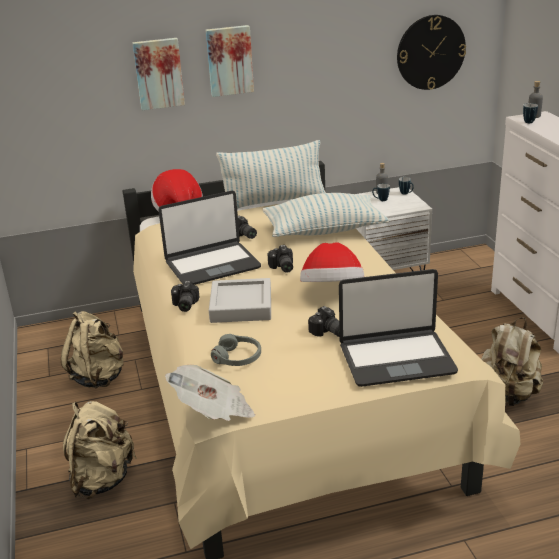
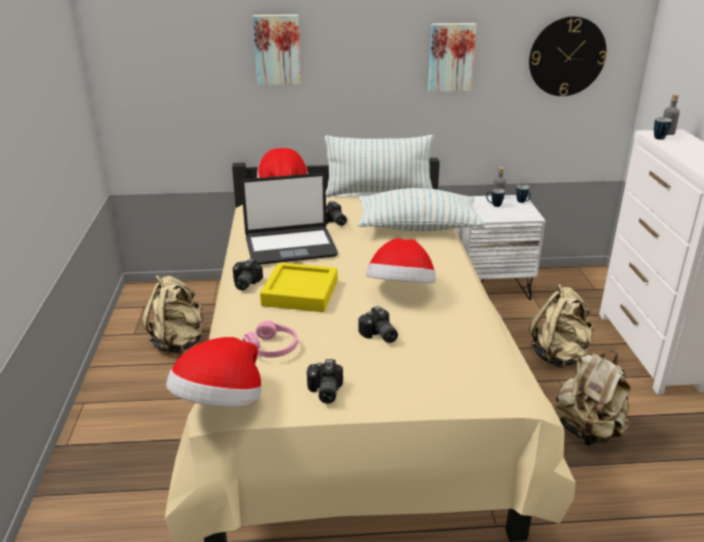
camera: 10 degrees right, 0 degrees up
(102, 479) = (140, 448): beige backpack -> beige backpack (559, 356)
(213, 411) = (220, 404): newspaper -> hat
(229, 60) = (350, 43): picture -> picture (451, 57)
(238, 357) = (272, 348): grey headphones -> pink headphones
(241, 306) = (300, 293): grey tray -> yellow tray
(282, 267) = (359, 259): camera -> camera (324, 392)
(396, 358) = (441, 377): laptop -> none

